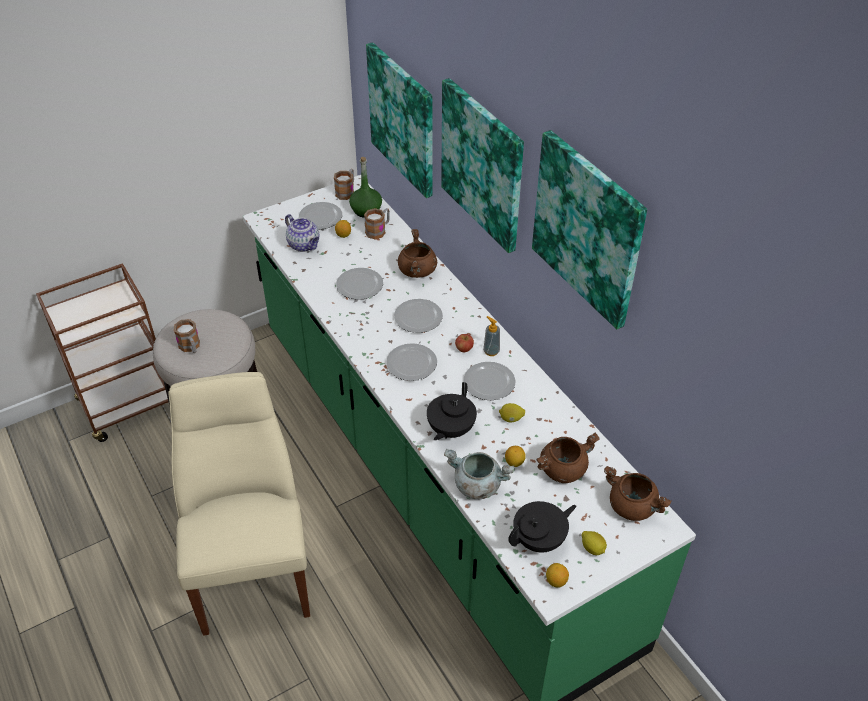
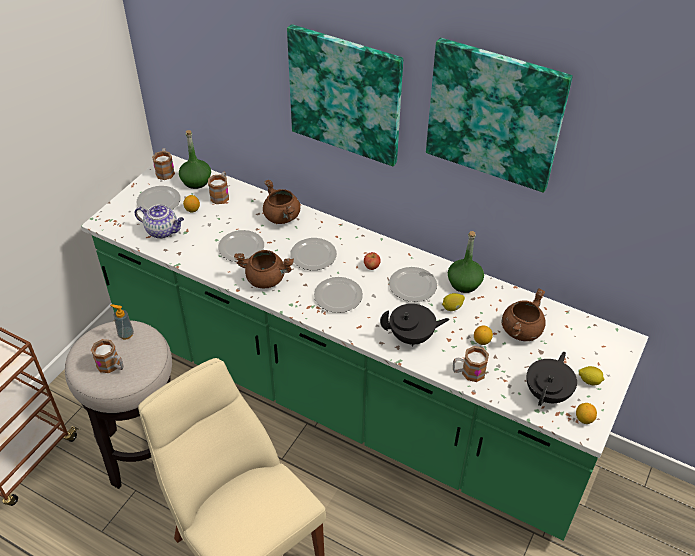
camera: 30 degrees left, 0 degrees up
(403, 119) = (224, 81): picture -> none
(450, 429) = (412, 337): black teapot -> black teapot turned 90 degrees counterclockwise
(477, 485) = (468, 373): grey cooking pot -> mug
(491, 351) = (394, 260): soap dispenser -> soap dispenser (126, 334)
(542, 401) = (464, 283): none -> green bottle
(632, 506) = (591, 336): brown cooking pot -> brown cooking pot (266, 279)

